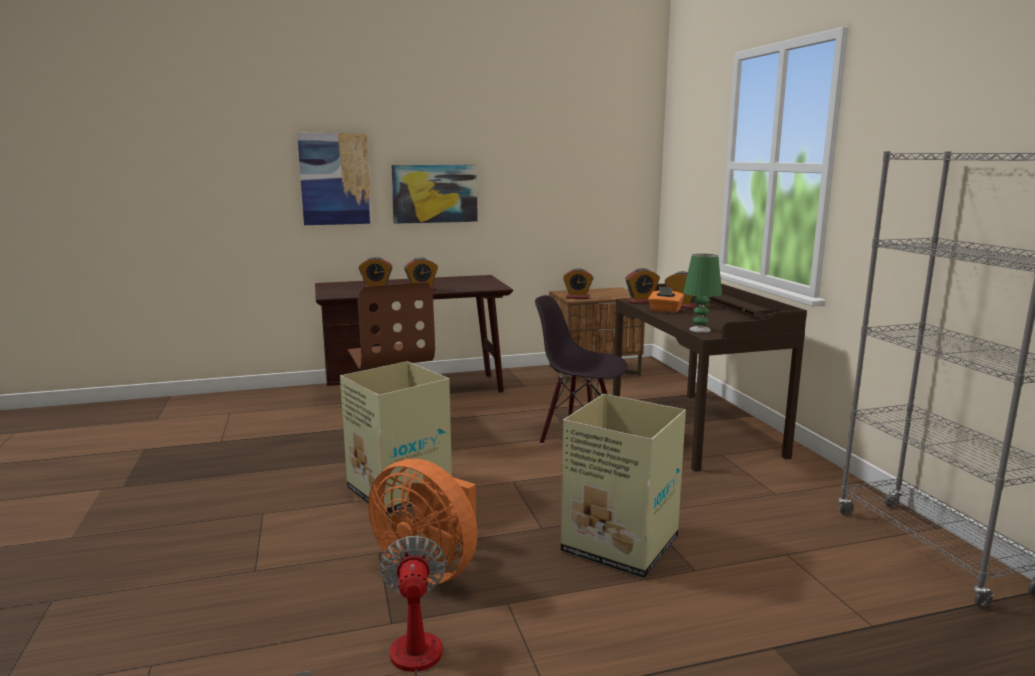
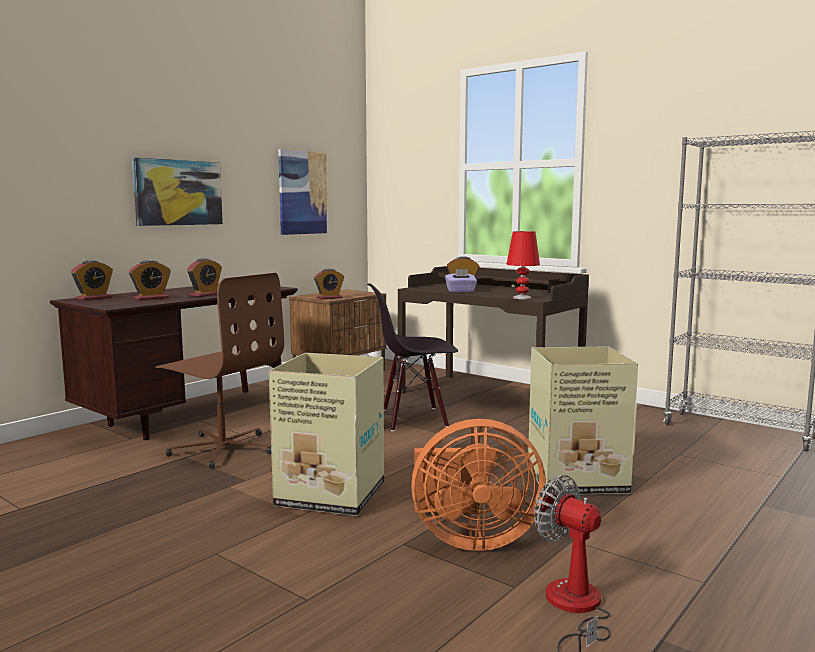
camera: 35 degrees left, 5 degrees down
(335, 179) = (69, 171): picture -> picture (302, 192)
(641, 302) = (425, 288): alarm clock -> alarm clock (94, 298)
(665, 311) = (460, 291): orange tissue box -> purple tissue box
(700, 330) = (522, 298): green table lamp -> red table lamp

